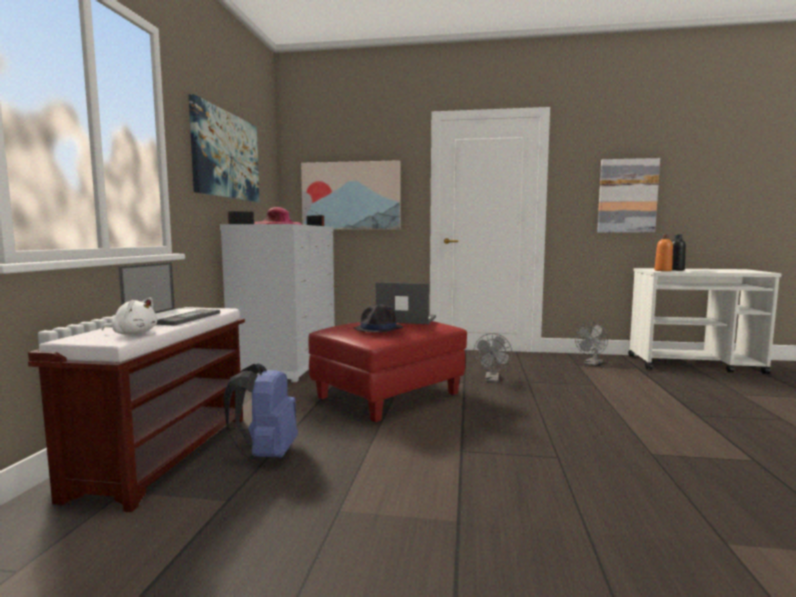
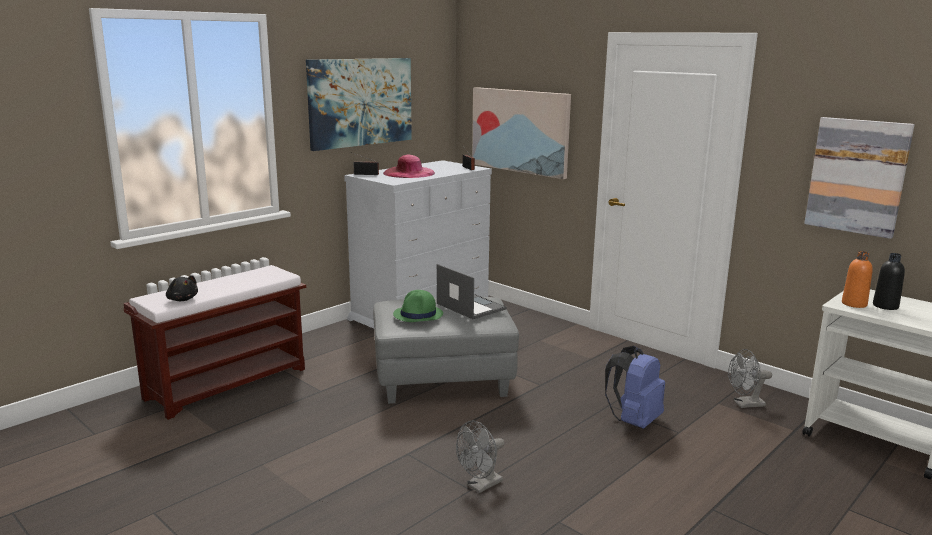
camera: 35 degrees right, 10 degrees up
(133, 334) = (182, 299): white plush toy -> black plush toy
(174, 317) = (236, 281): laptop -> none
(267, 454) = (280, 405): blue backpack -> blue backpack (634, 421)
(378, 328) = (418, 315): black hat -> green hat
(389, 396) = (443, 380): red ottoman -> grey ottoman
(492, 380) = (575, 391): grey fan -> grey fan (480, 486)

